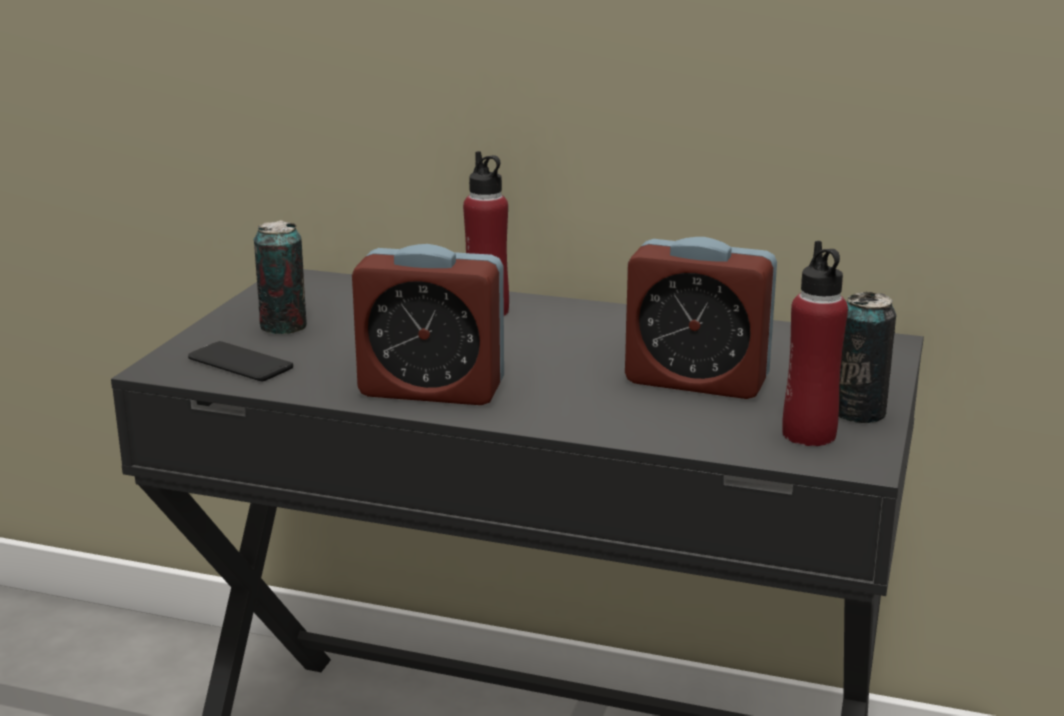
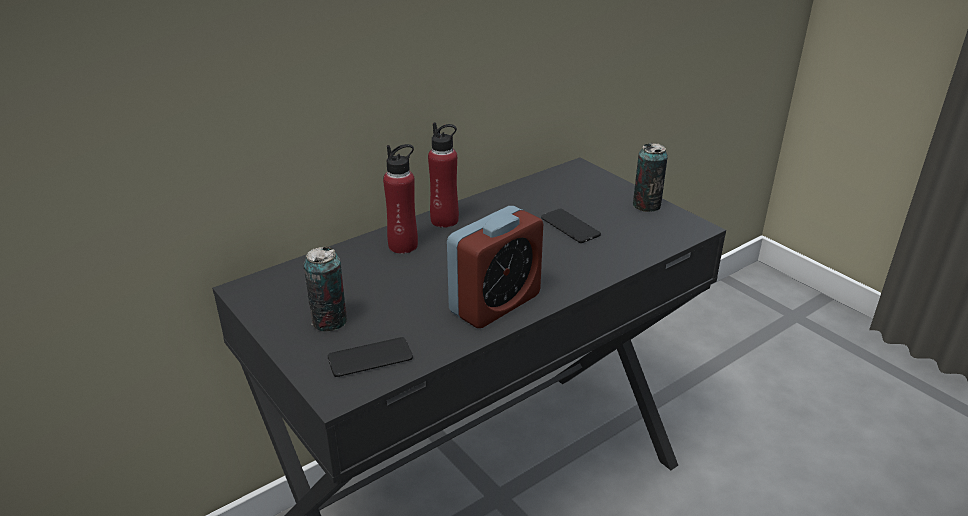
camera: 55 degrees left, 10 degrees up
(696, 381) = (570, 226): alarm clock -> phone
(809, 435) = (658, 226): red bottle -> red bottle (444, 220)

